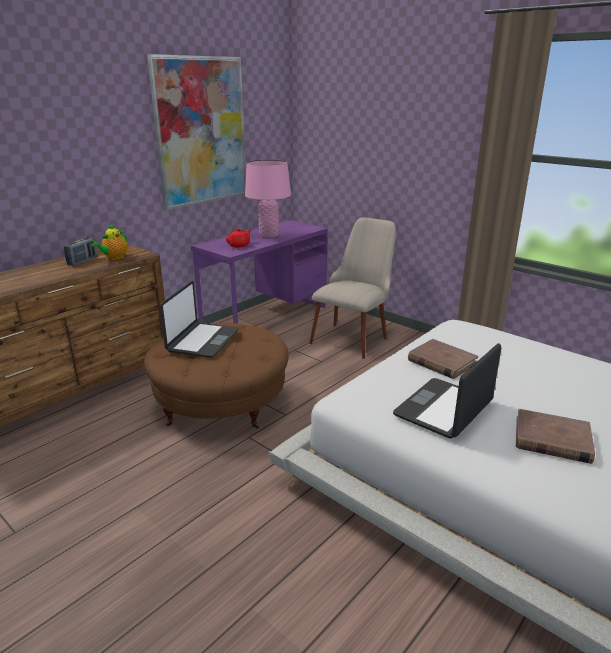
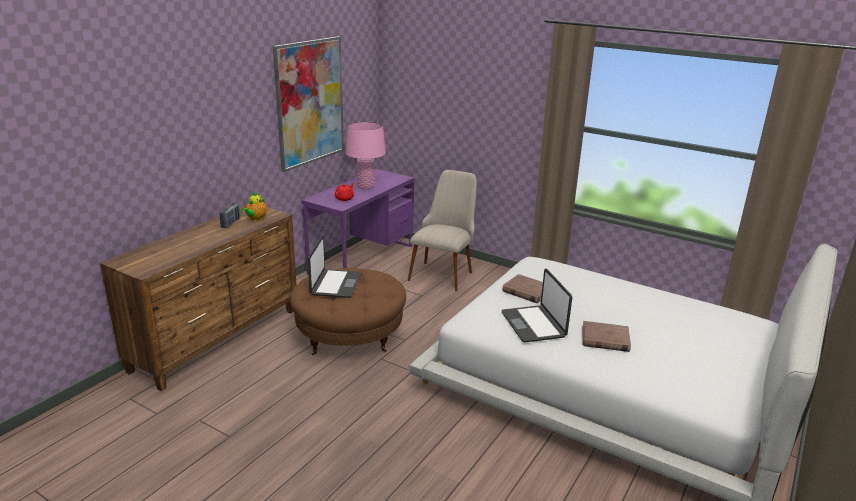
camera: 10 degrees left, 0 degrees up
(444, 409) = (534, 324): laptop -> laptop turned 45 degrees counterclockwise

